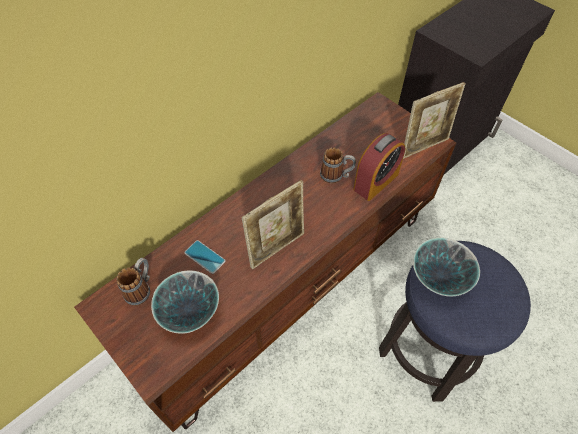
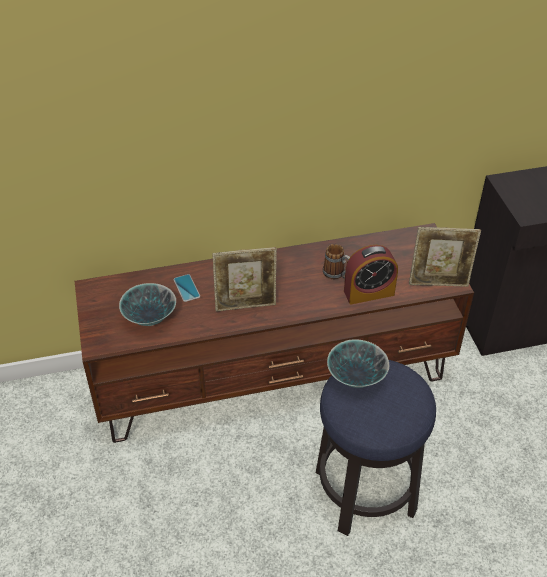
camera: 30 degrees right, 10 degrees down
(141, 289) = (126, 289): mug -> none

